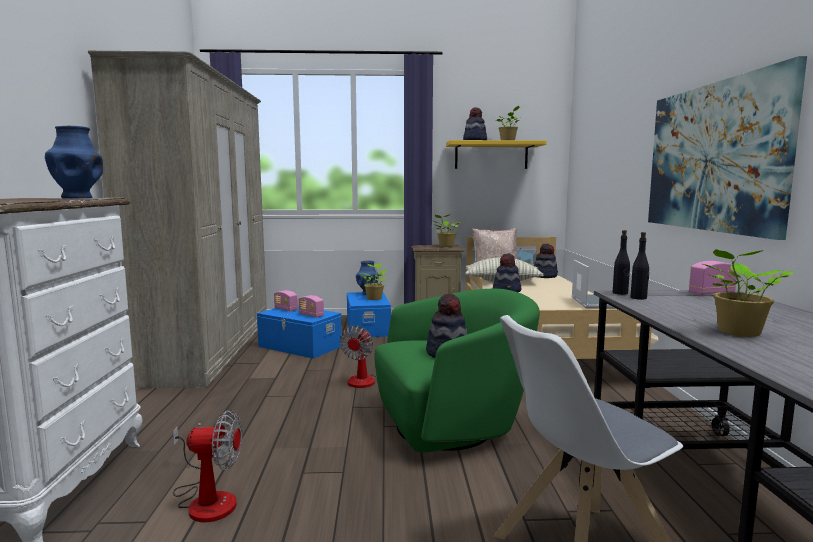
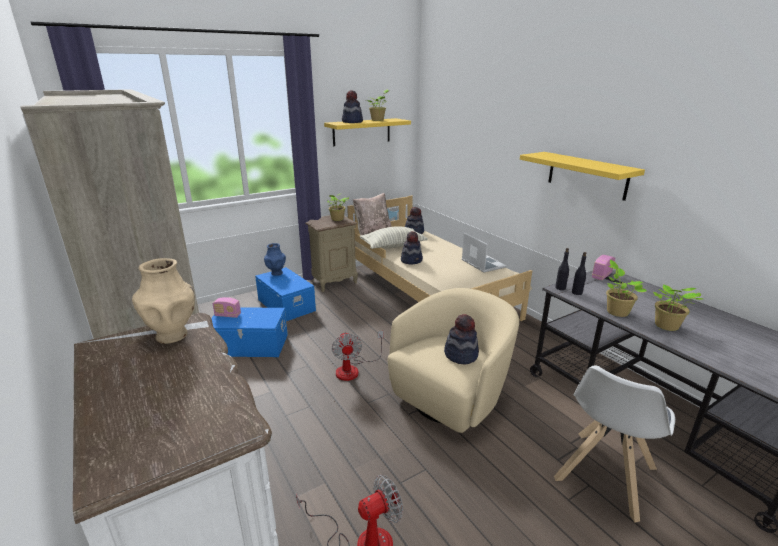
camera: 30 degrees left, 15 degrees up
(78, 198) = (172, 335): blue vase -> beige vase
(311, 315) = (262, 318): radio -> none
(374, 298) = (291, 279): potted plant -> potted plant (616, 311)
(453, 426) = (451, 396): green armchair -> beige armchair
(712, 157) = (587, 175): picture -> yellow shelf

